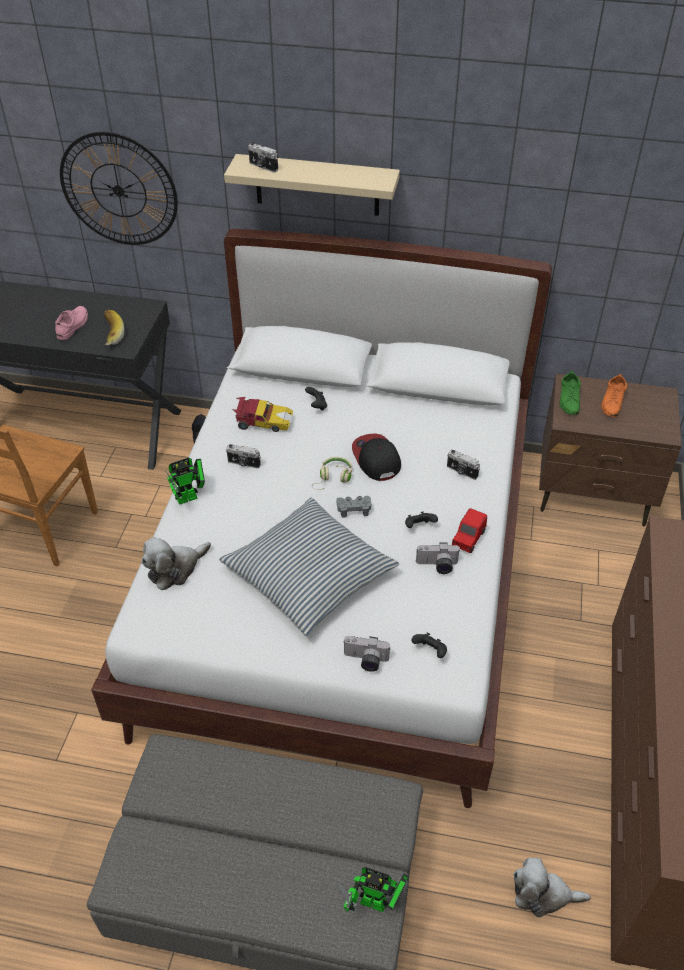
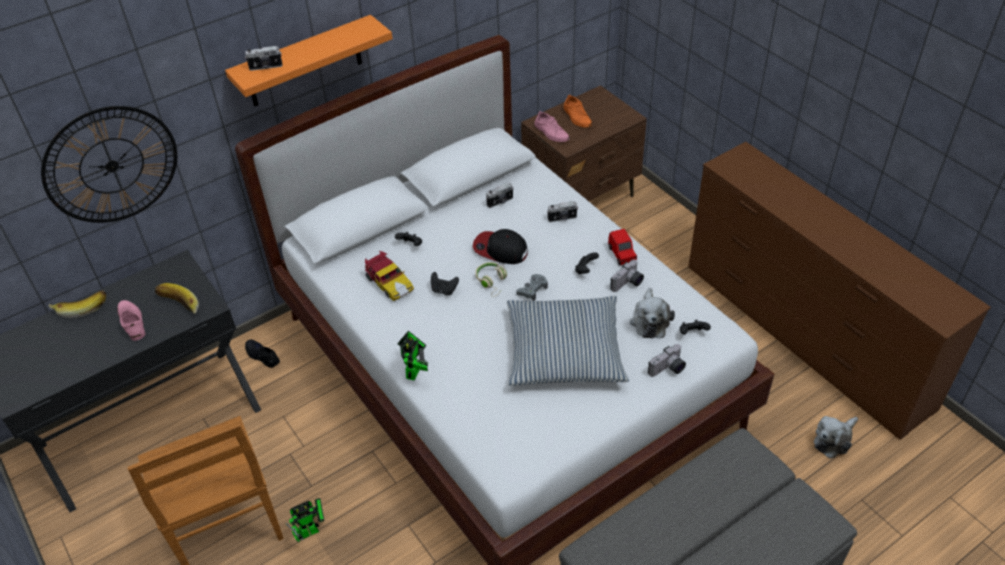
camera: 45 degrees left, 0 degrees up
(62, 295) = (82, 307): none -> banana
(175, 569) = (476, 420): plush toy -> plush toy (649, 320)
(243, 463) = (418, 319): camera -> camera (500, 202)
(262, 422) = (389, 283): toy car -> toy car turned 90 degrees clockwise
(291, 456) = (444, 290): none -> black game controller
(317, 185) = (304, 62): beige shelf -> orange shelf
(377, 903) = (810, 506): toy robot -> toy robot (312, 530)
(569, 399) = (551, 133): green shoe -> pink shoe

